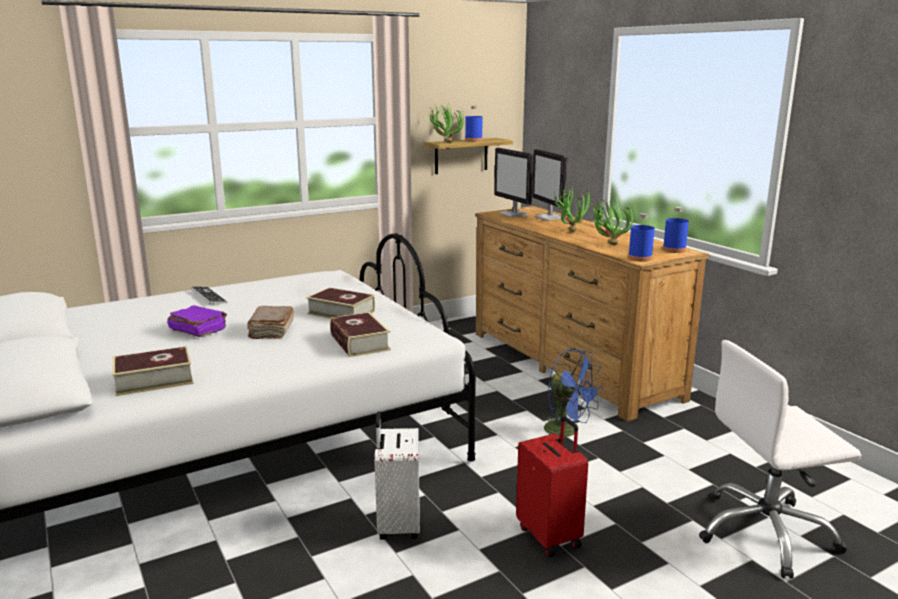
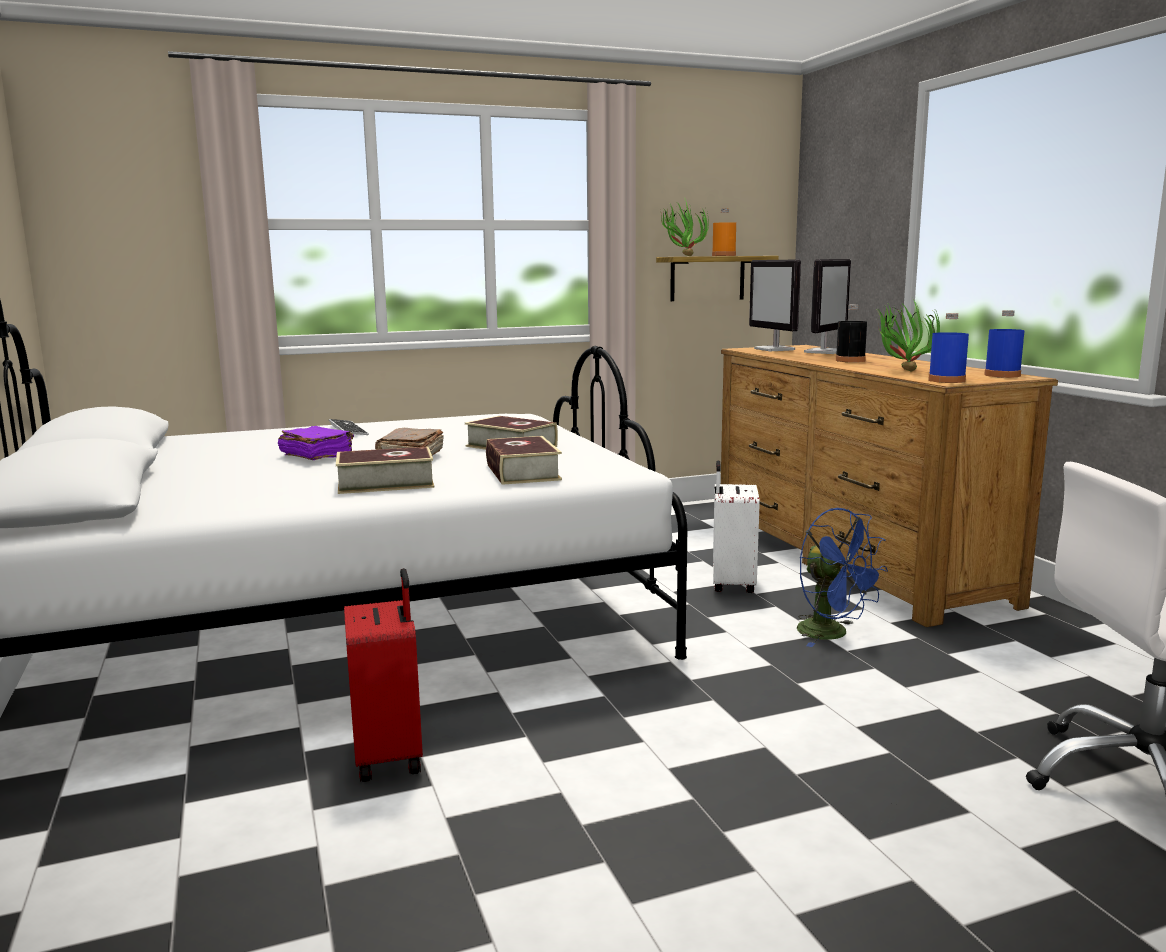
camera: 10 degrees right, 5 degrees down
(154, 380) = (232, 496): book -> book (385, 483)
(397, 525) = (554, 729): white suitcase -> white suitcase (731, 585)
(473, 140) = (723, 255): blue bottle -> orange bottle
(549, 217) = (824, 352): monitor -> monitor turned 135 degrees counterclockwise
(550, 536) = (782, 760): red suitcase -> red suitcase (390, 756)
(570, 230) = (850, 360): potted plant -> black bottle

